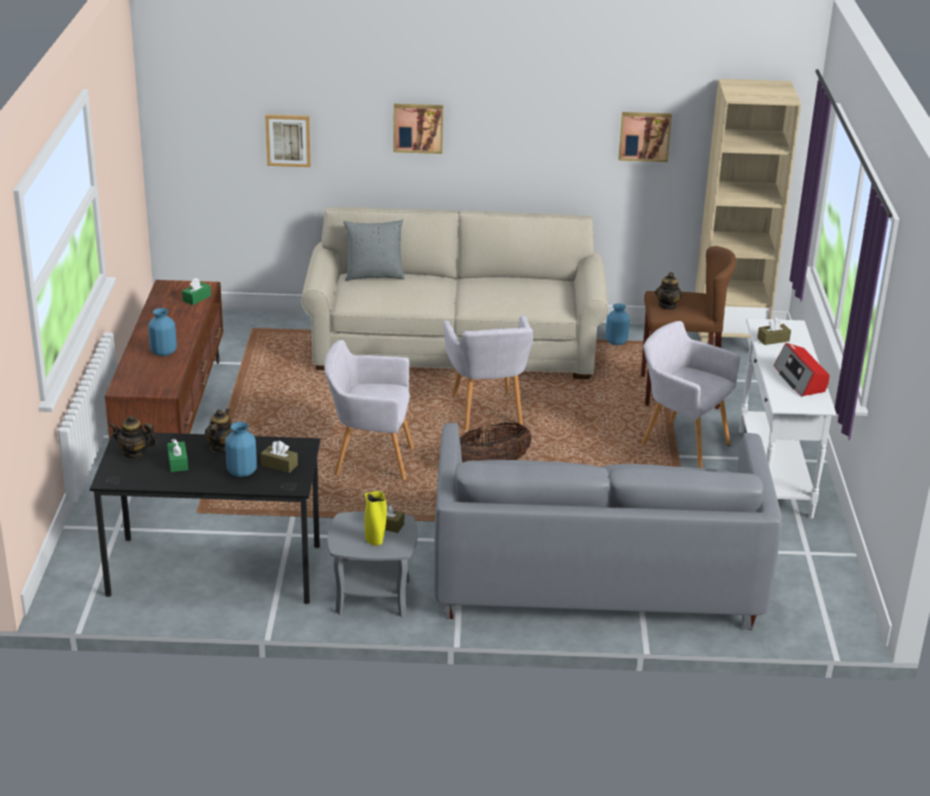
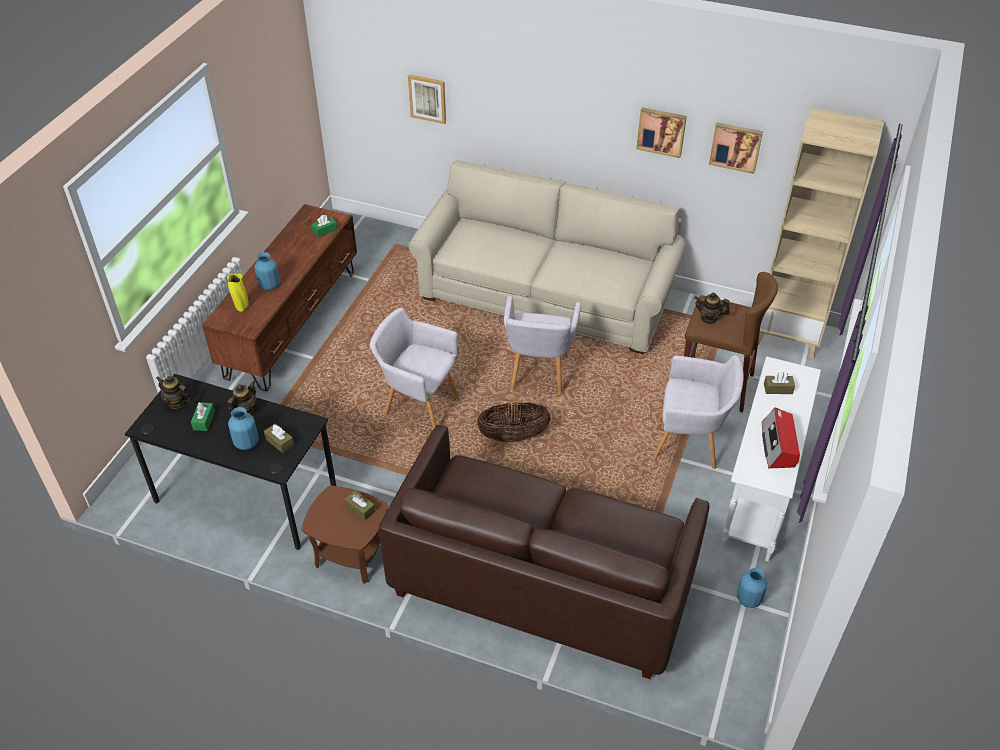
camera: 20 degrees right, 15 degrees up
(372, 596) = (351, 555): grey side table -> brown side table
(374, 275) = (484, 226): grey pillow -> none
(375, 541) = (343, 525): yellow vase -> yellow vase (242, 308)
(418, 127) = (534, 106): picture -> picture (661, 131)
(594, 578) = (541, 582): grey sofa -> brown sofa
(616, 342) = (687, 316): blue vase -> blue vase (749, 600)
(667, 305) = (709, 318): teapot -> teapot turned 75 degrees clockwise
(681, 443) = (690, 445): grey armchair -> grey armchair turned 135 degrees clockwise

